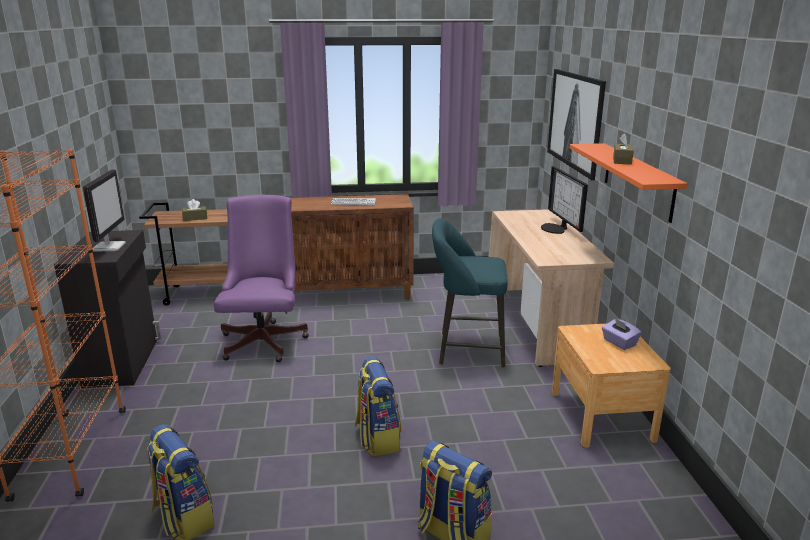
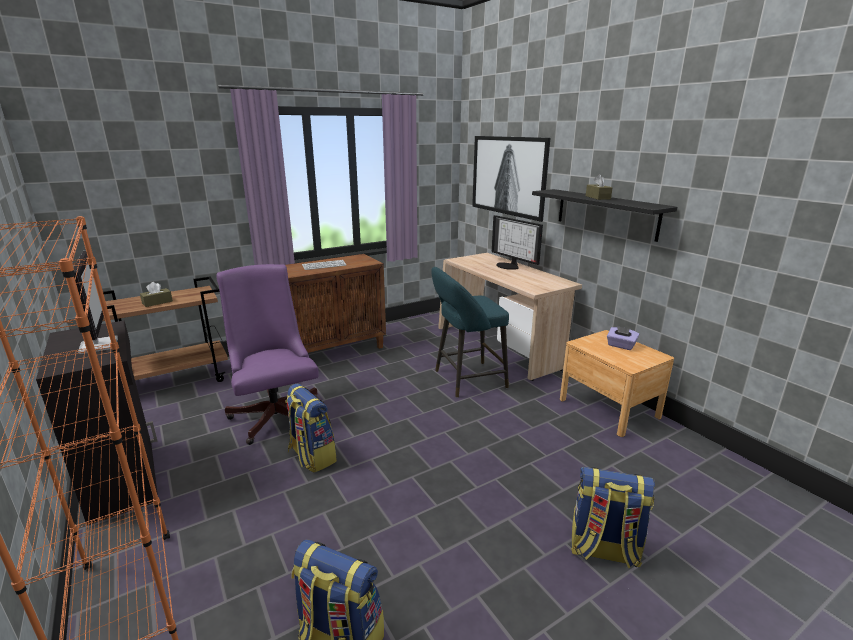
camera: 25 degrees left, 0 degrees up
(377, 438) = (463, 479): backpack -> backpack (311, 456)
(638, 180) = (606, 213): orange shelf -> black shelf

